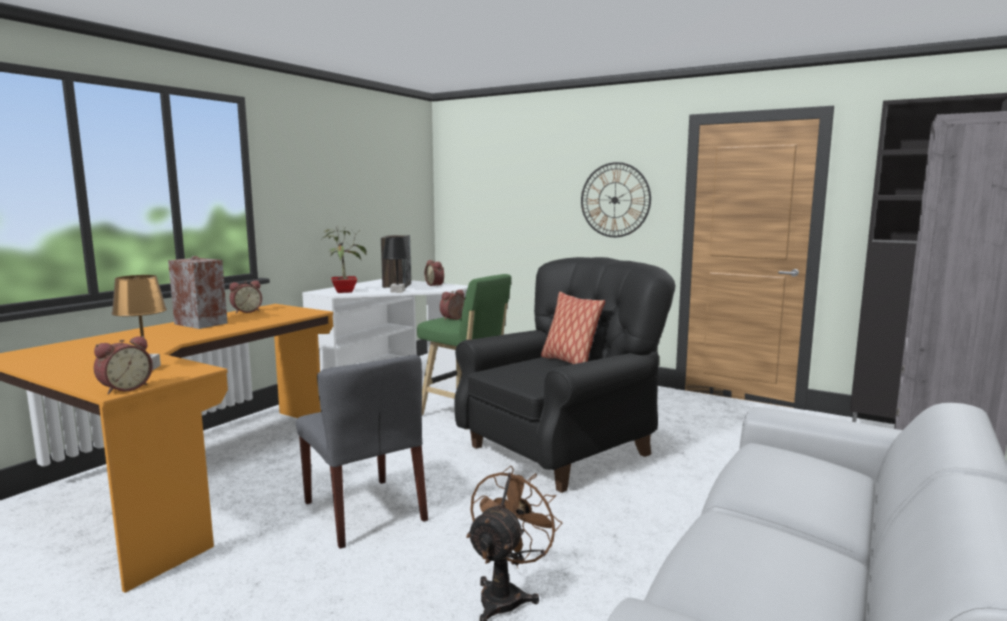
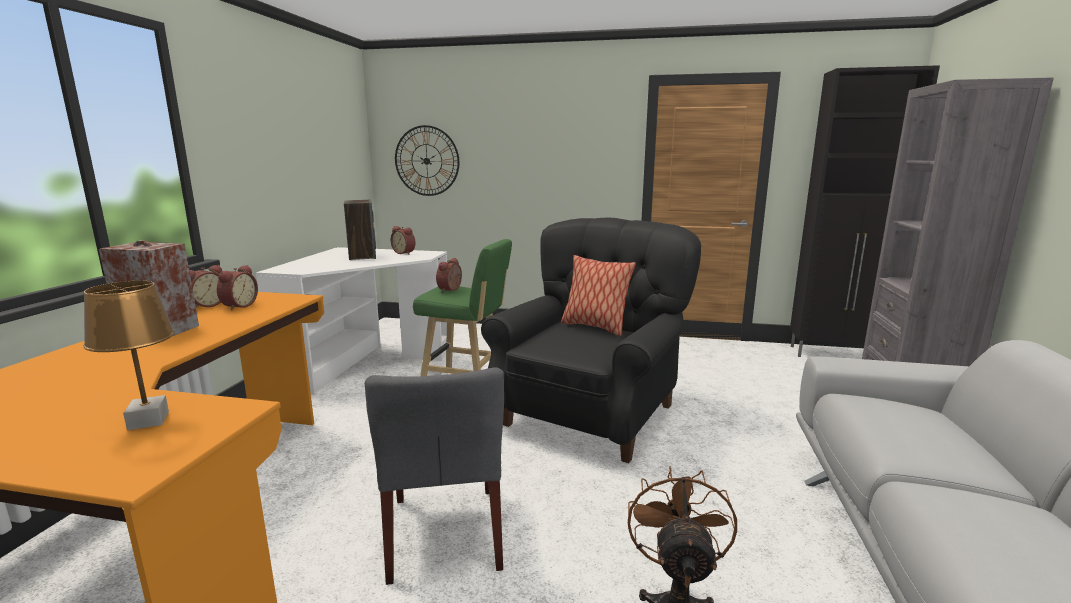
camera: 20 degrees left, 5 degrees up
(124, 388) = (148, 467): alarm clock -> alarm clock (238, 306)
(344, 291) = (309, 267): potted plant -> none
(365, 511) = (445, 532): grey chair -> grey chair turned 45 degrees clockwise
(397, 291) = (372, 263): black table lamp -> none
(615, 200) = (575, 158): wall clock -> wall clock (426, 161)

